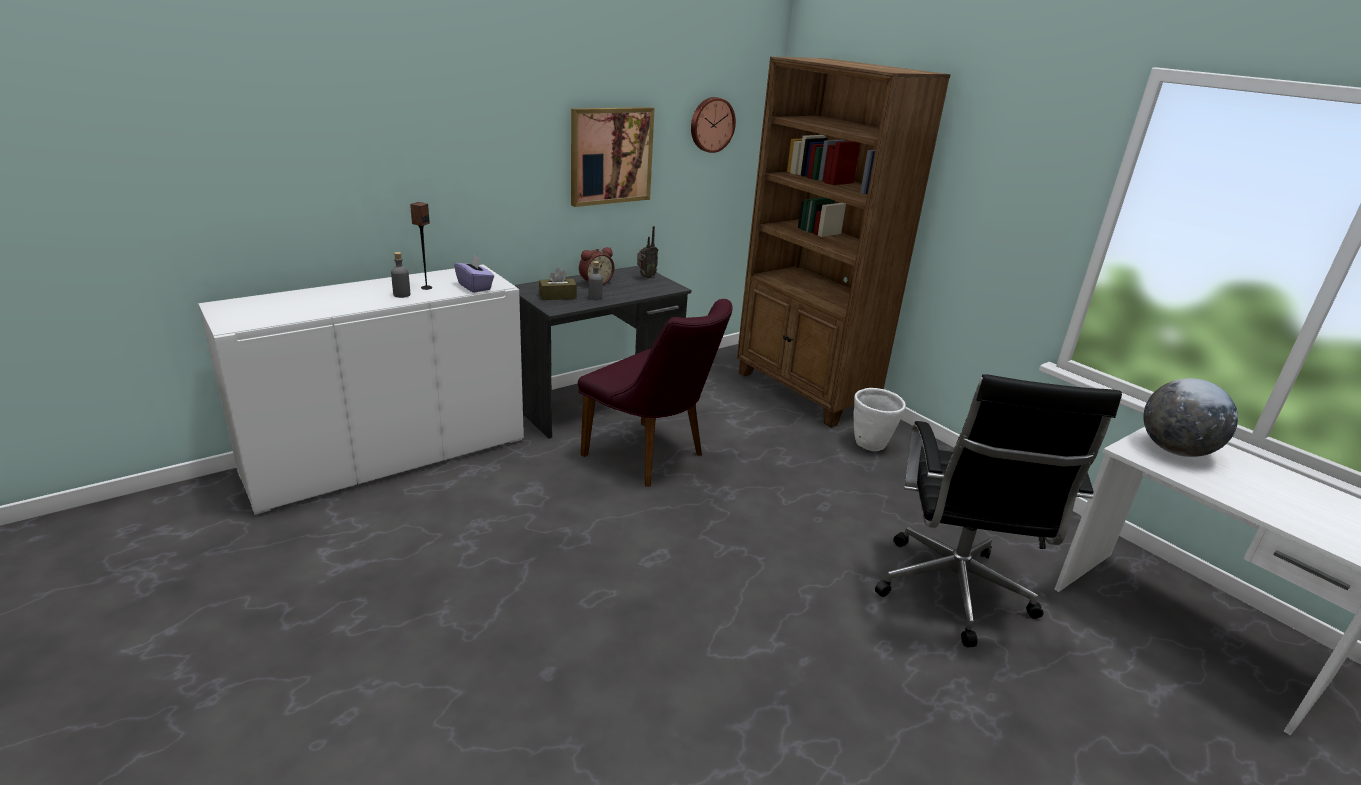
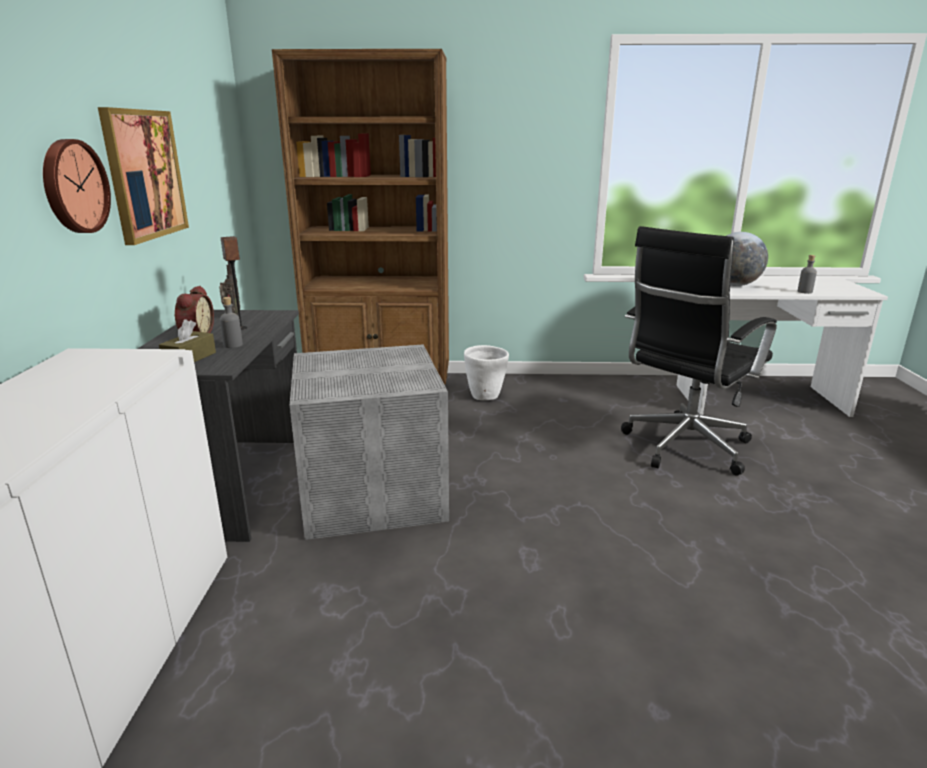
camera: 50 degrees left, 5 degrees down
(402, 295) = (50, 412): grey bottle -> grey bottle (804, 292)
(426, 287) = (63, 392): speaker -> speaker (241, 328)
(475, 287) = (133, 367): purple tissue box -> none
(652, 458) = (374, 493): purple chair -> grey storage box
(711, 124) = (206, 136): wall clock -> wall clock (73, 187)
(953, 595) = (682, 448): black office chair -> black office chair turned 90 degrees clockwise

